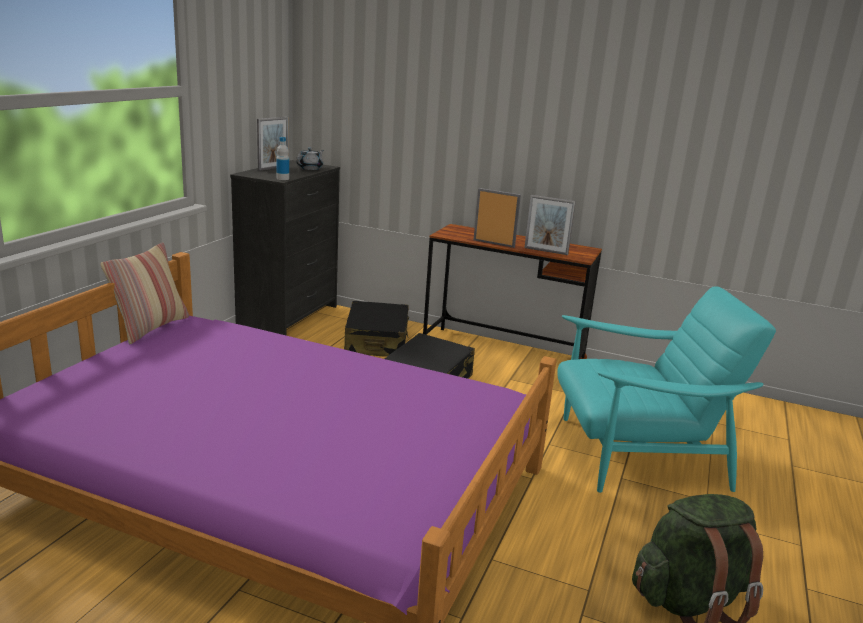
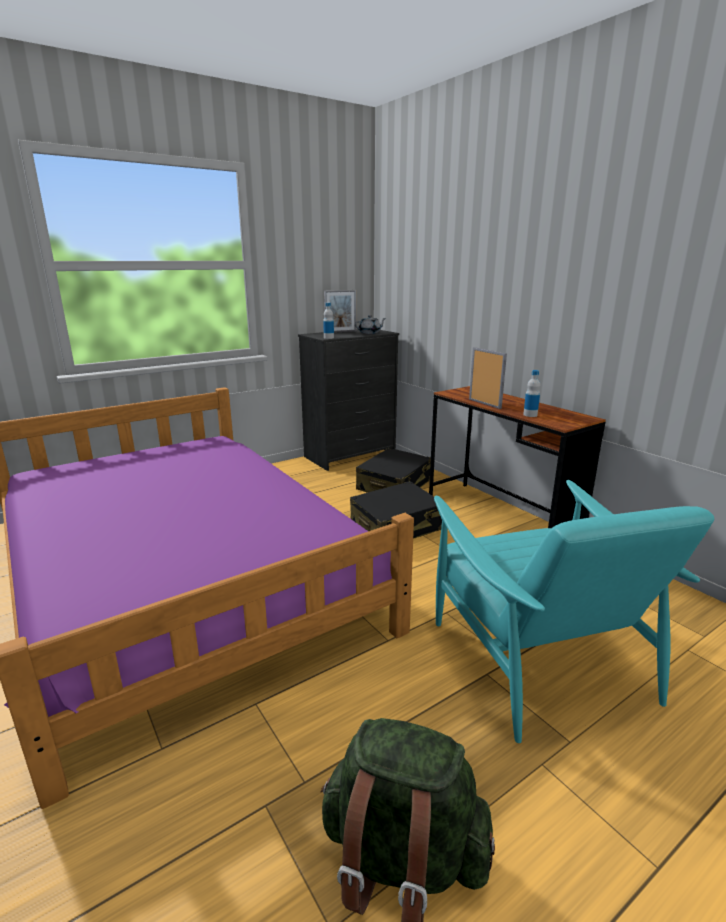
camera: 35 degrees right, 0 degrees up
(150, 327) = (187, 440): pillow -> none
(546, 251) = (530, 415): picture frame -> bottle
(637, 454) = (536, 654): turquoise armchair -> turquoise armchair turned 45 degrees clockwise

